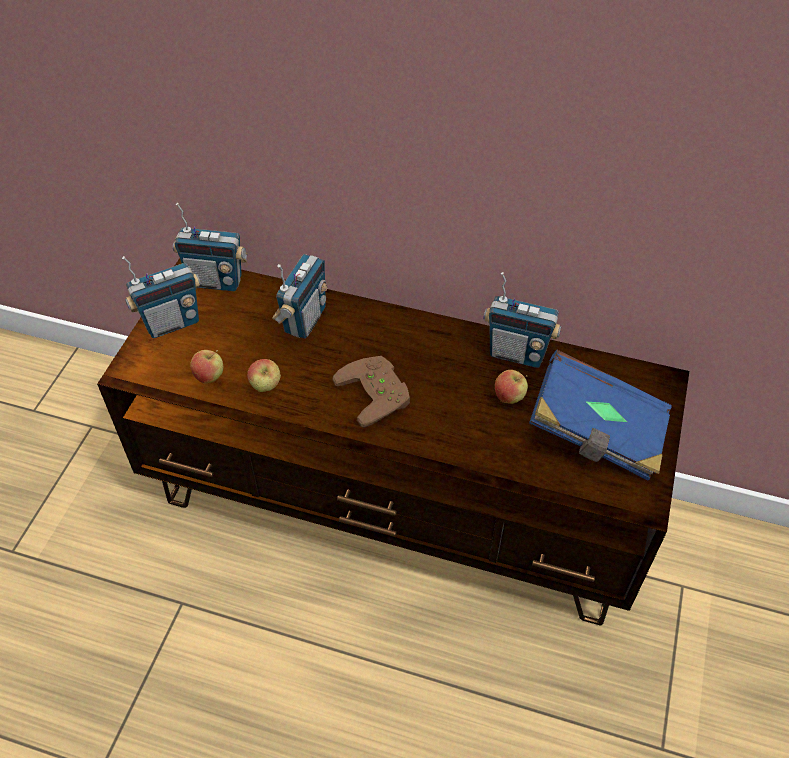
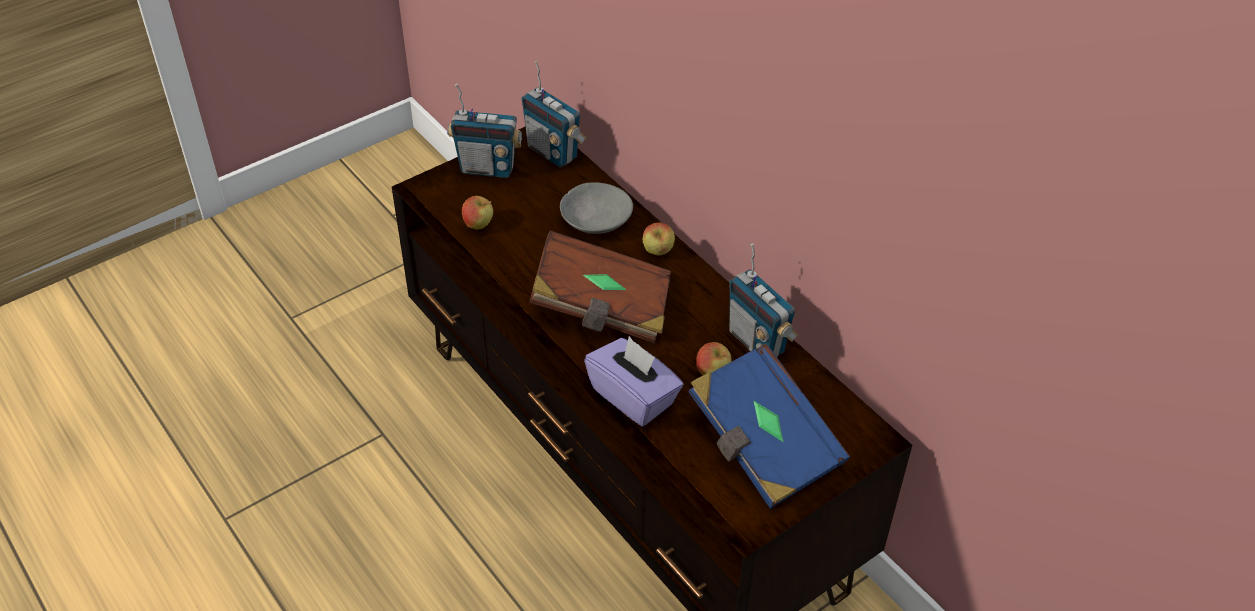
camera: 35 degrees right, 5 degrees down
(266, 387) = (515, 255): apple -> apple (658, 252)
(304, 320) = (596, 219): radio -> grey bowl
(378, 392) = (602, 308): brown game controller -> brown book
(470, 452) = (633, 397): none -> purple tissue box

